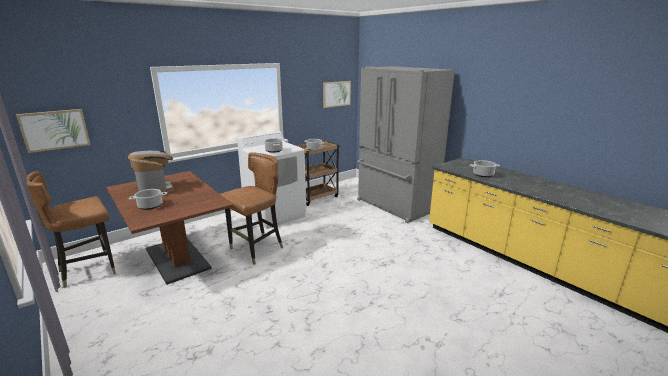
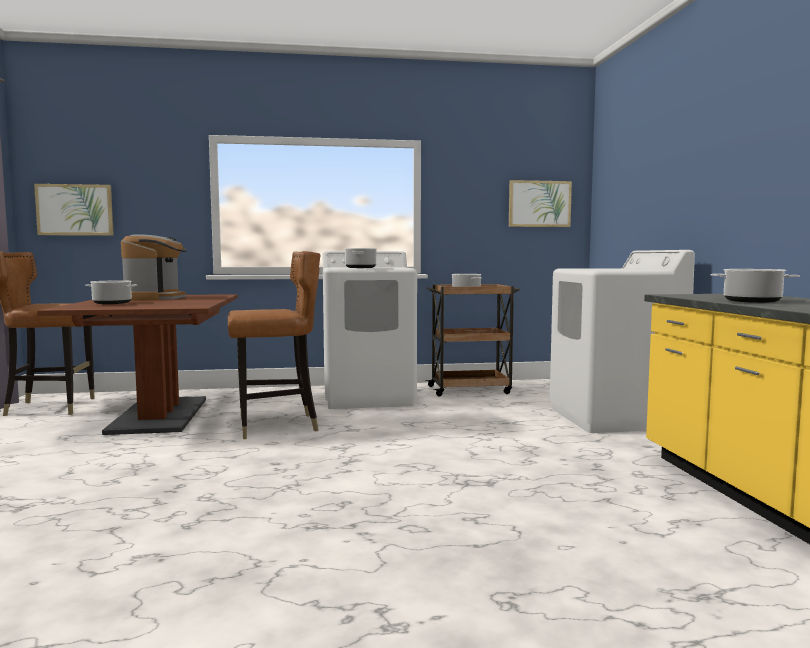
camera: 30 degrees right, 15 degrees down
(395, 205) = (614, 418): grey fridge -> white washing machine

